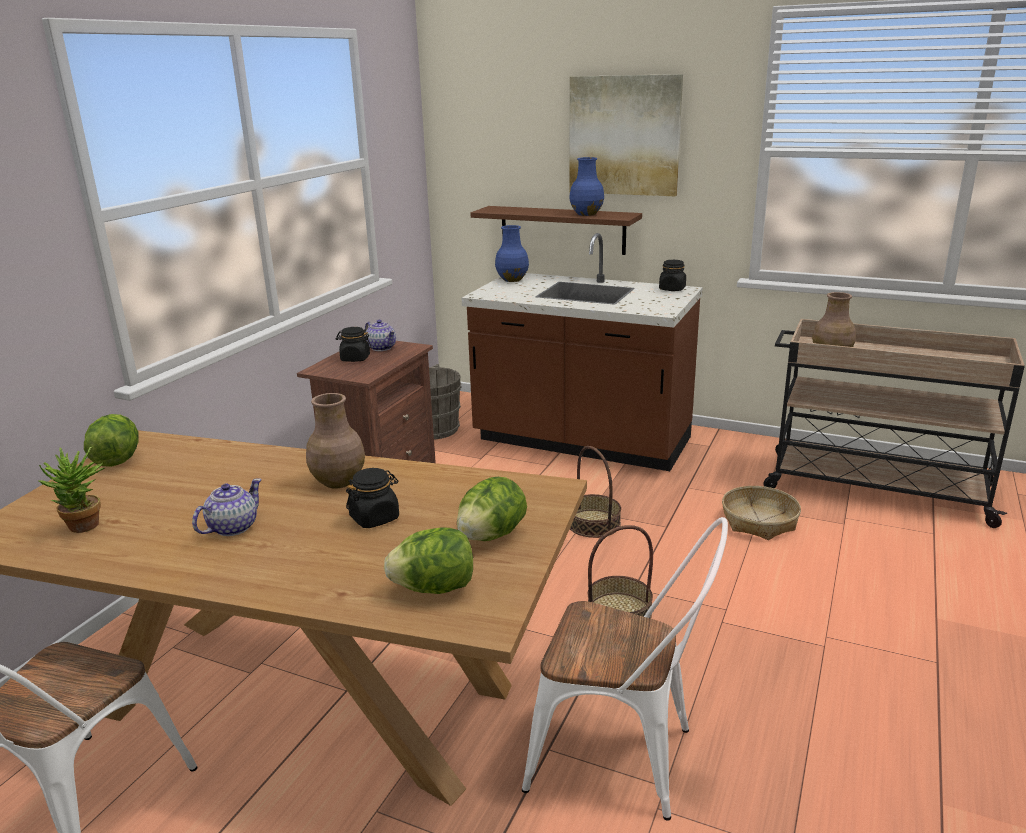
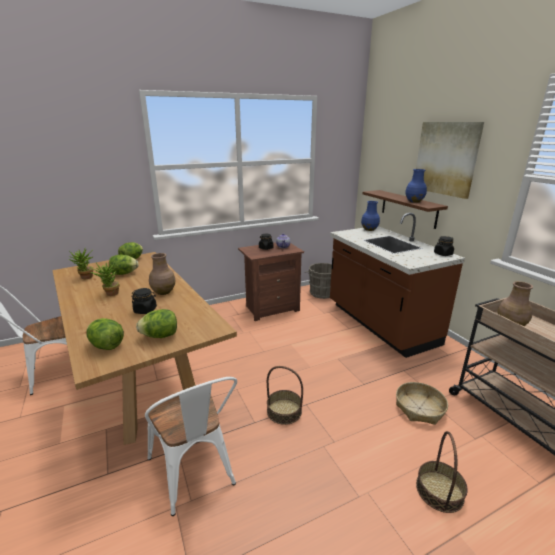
camera: 40 degrees right, 0 degrees up
(166, 487) = (124, 273): none -> lettuce
(232, 527) = (110, 294): teapot -> potted plant
(593, 523) = (331, 364): basket -> basket (439, 491)

